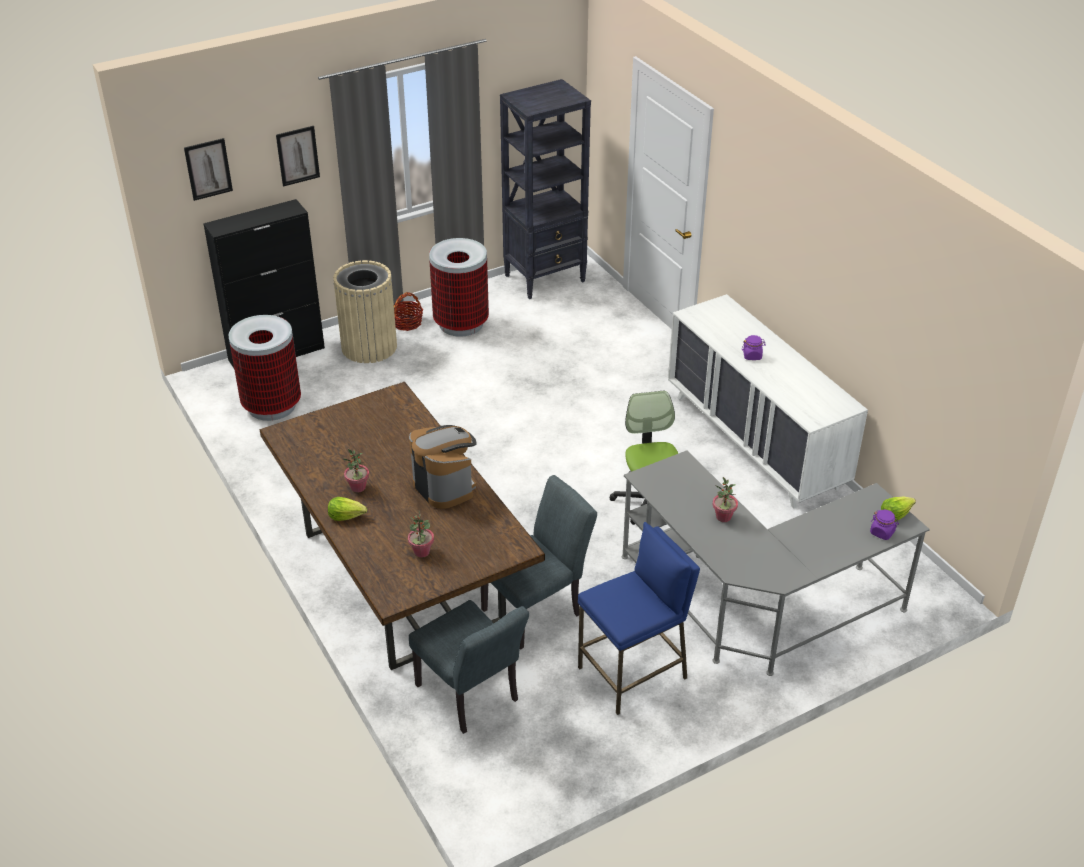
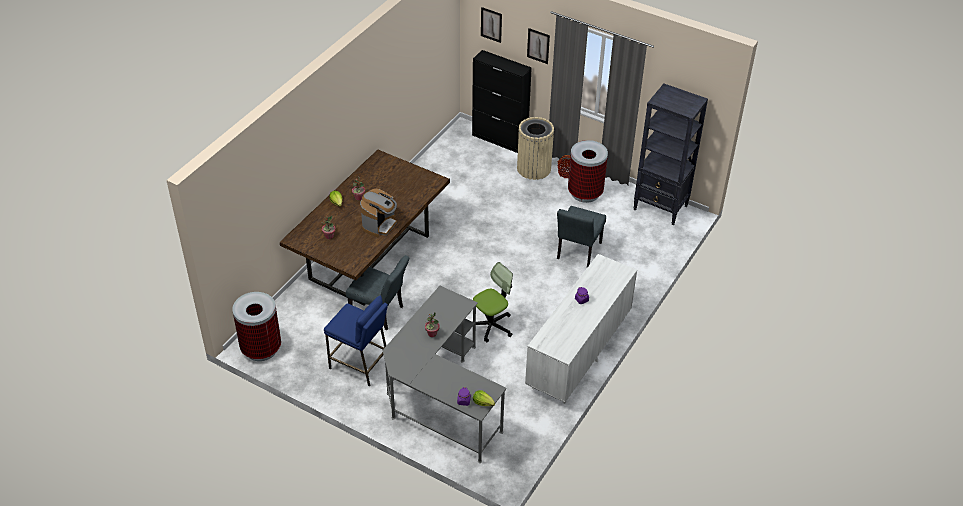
camera: 60 degrees right, 5 degrees up
(271, 406) = (457, 157): trash can -> trash can (261, 348)
(471, 697) = (308, 313): grey chair -> grey chair (577, 253)

